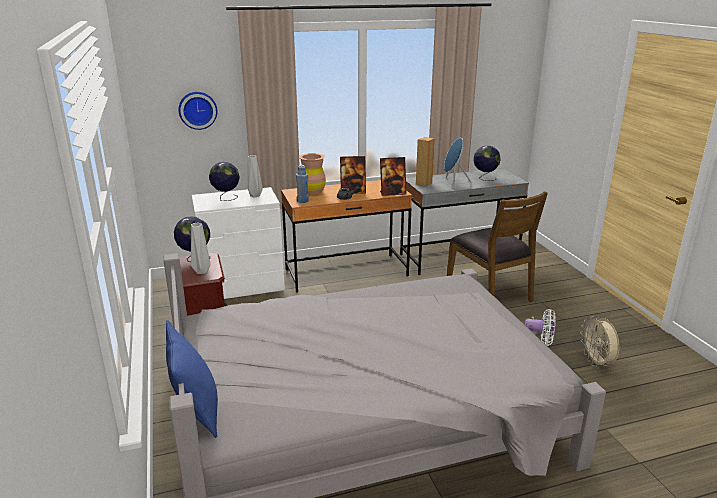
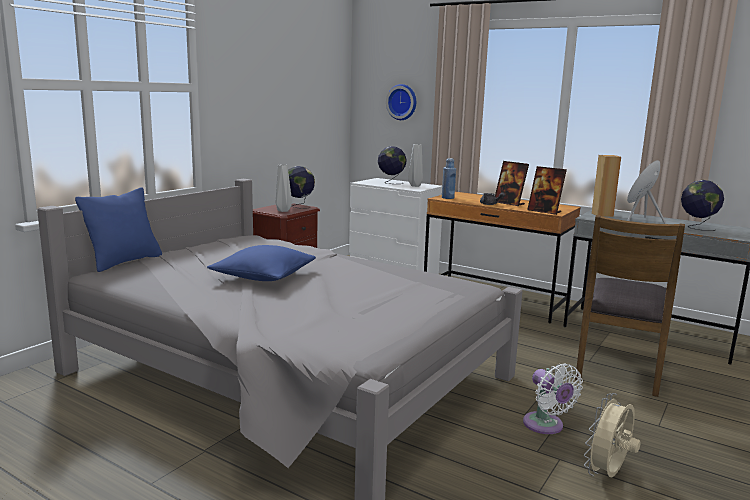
camera: 50 degrees right, 10 degrees down
(313, 191) = (476, 196): brown vase -> none
(348, 350) = (264, 276): none -> blue pillow

